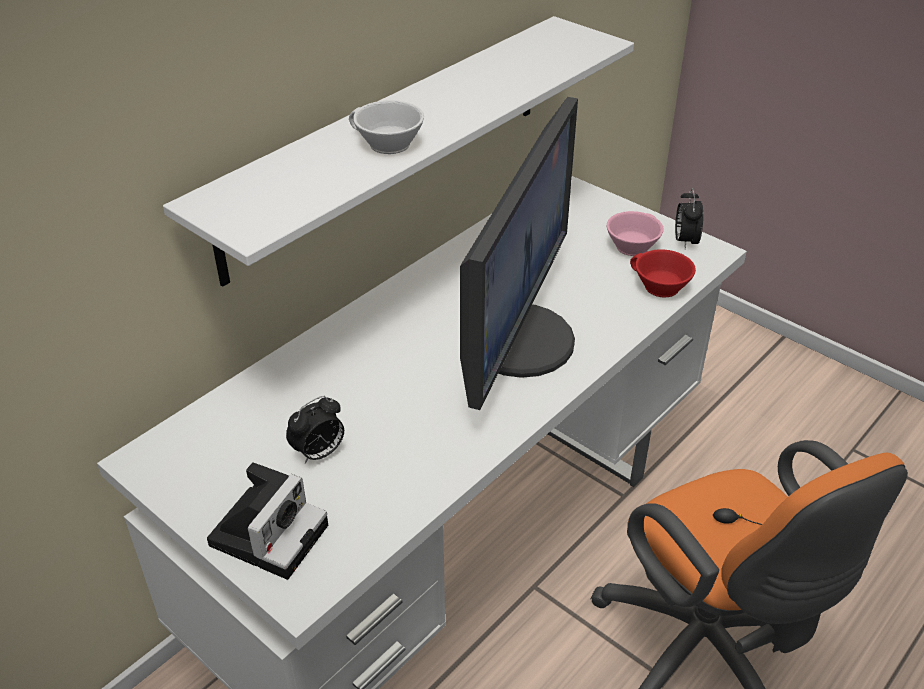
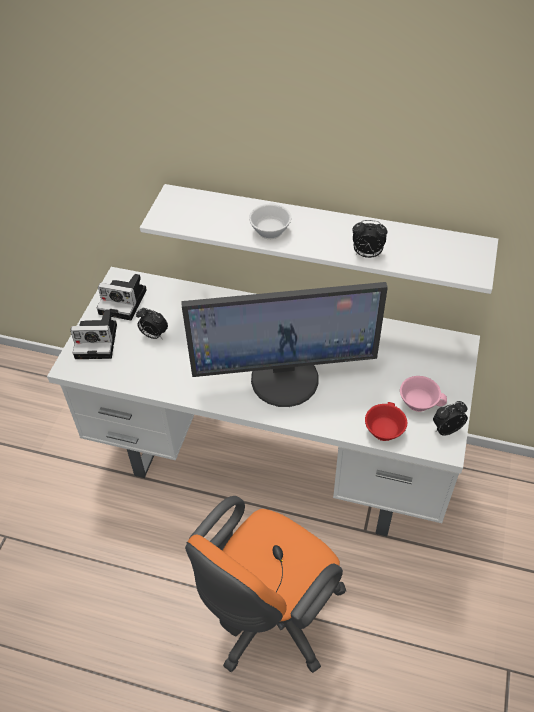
camera: 65 degrees right, 10 degrees up
(206, 468) = (125, 301): none -> camera
(509, 92) = (367, 254): none -> alarm clock

